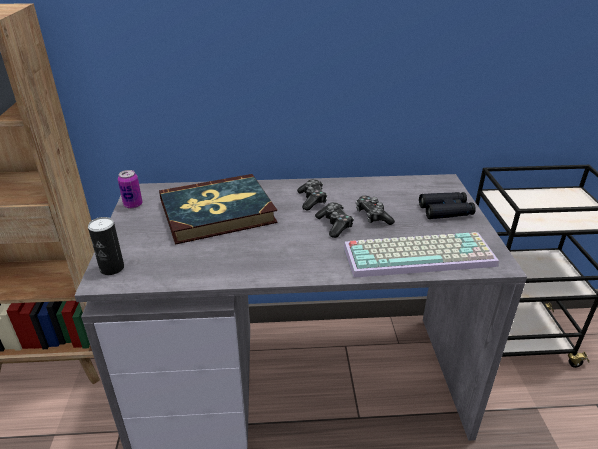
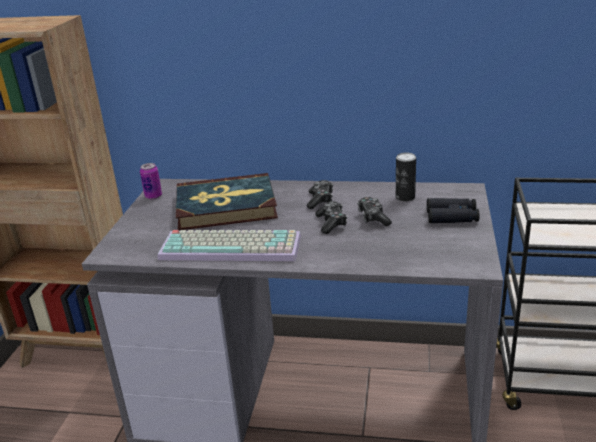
camera: 15 degrees right, 5 degrees down
(112, 268) = (118, 245): can -> can (405, 197)
(419, 254) = (402, 253): keyboard -> keyboard (233, 246)

